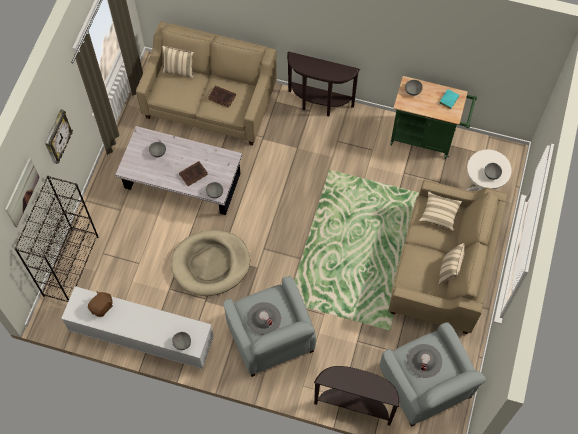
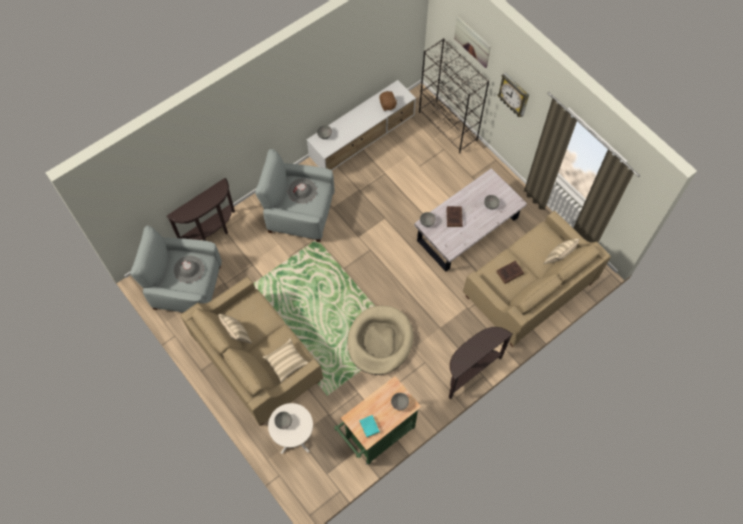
camera: 125 degrees right, 0 degrees up
(210, 264) = (384, 209): beige dog bed -> beige dog bed (380, 341)

